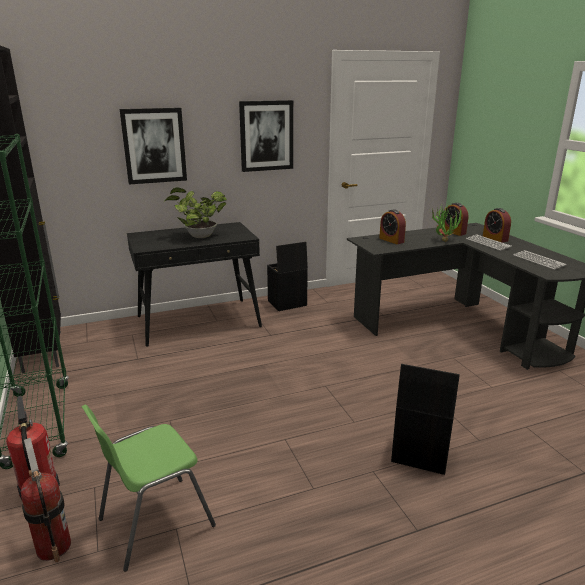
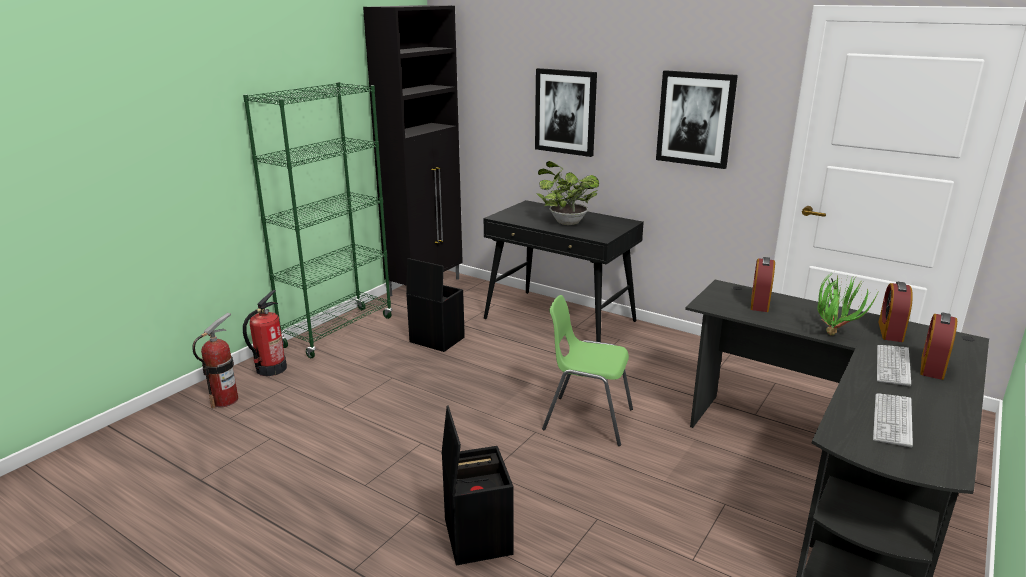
camera: 55 degrees right, 0 degrees up
(154, 522) = (270, 426): green chair -> green chair (587, 419)
(286, 303) = (672, 345): black storage box -> black storage box (435, 340)

